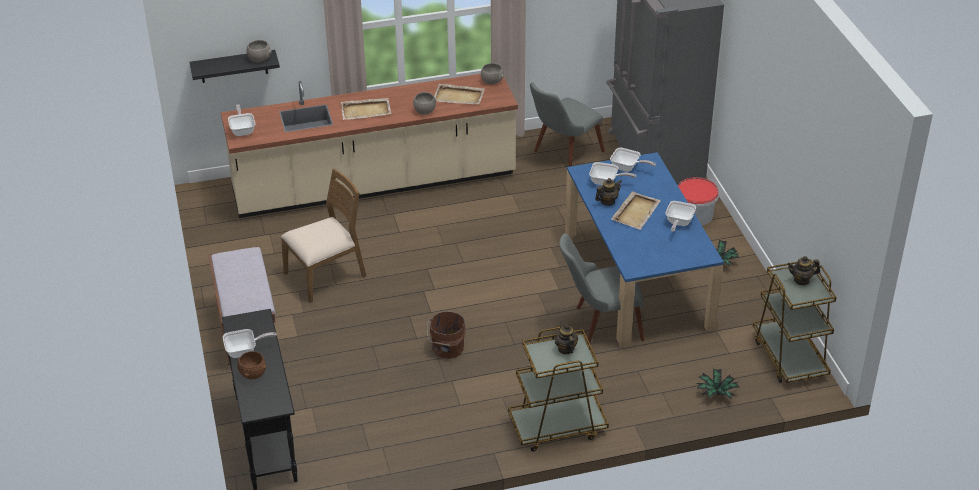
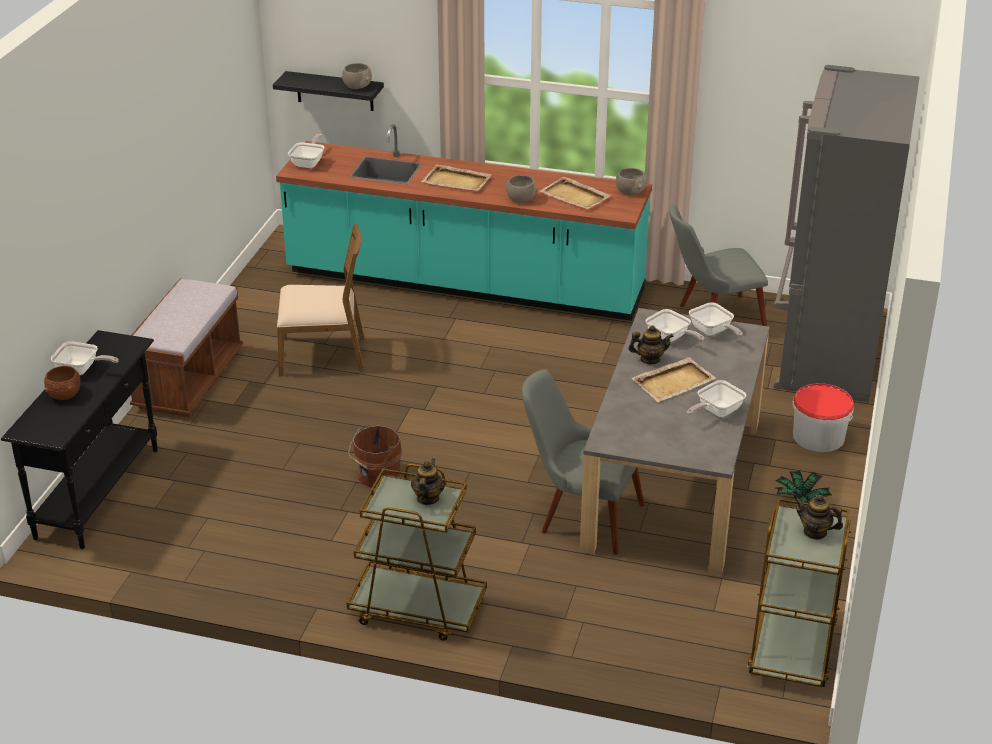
camera: 30 degrees right, 5 degrees down
(374, 184) = (464, 284): beige counter -> turquoise counter
(636, 280) = (673, 483): blue dining table -> grey dining table
(716, 393) = (652, 651): potted plant -> none

